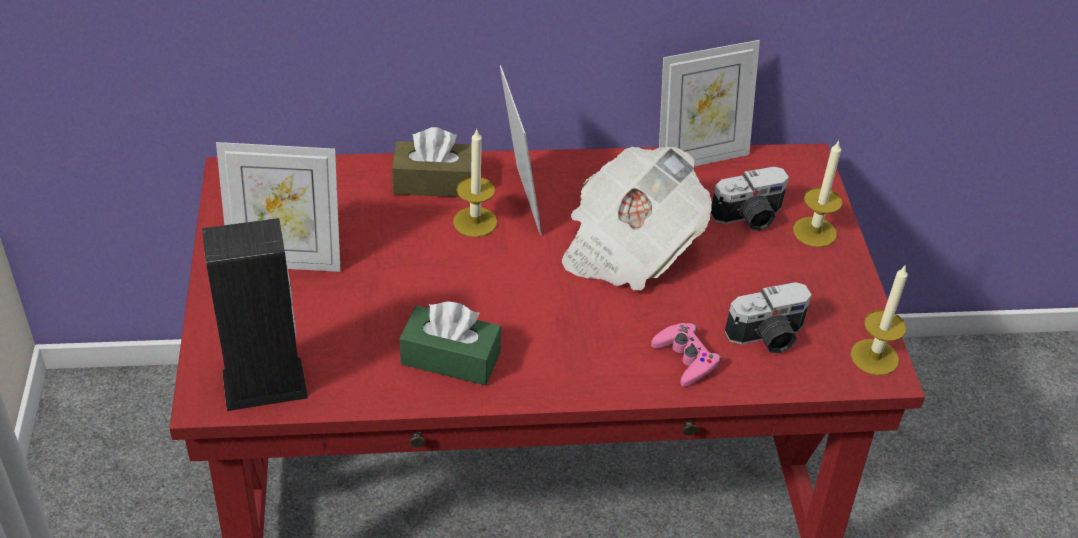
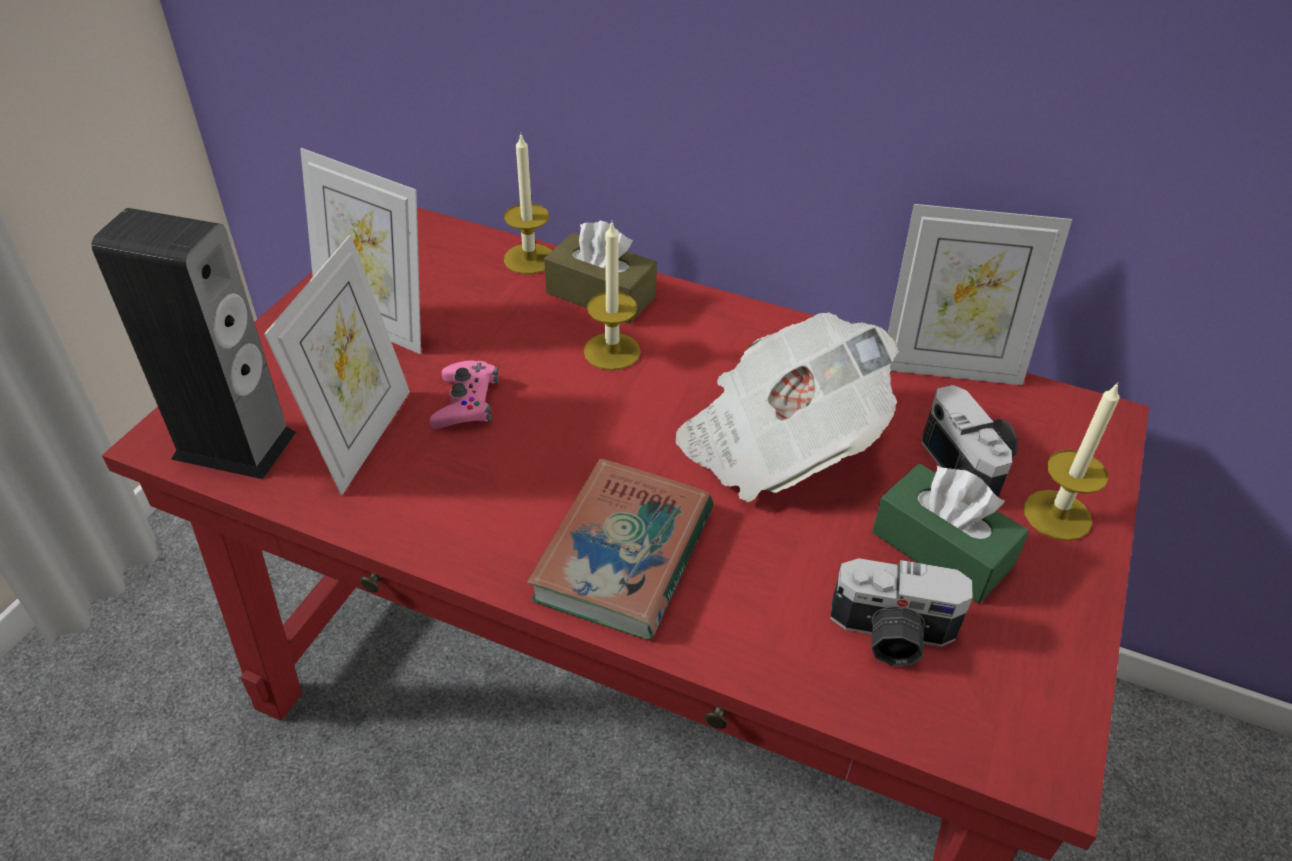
camera: 30 degrees right, 0 degrees up
(450, 358) = (455, 496): green tissue box -> green tissue box (942, 549)
(518, 201) = (680, 345): picture frame -> picture frame (362, 437)
(586, 352) = (624, 555): none -> book
(685, 358) = (750, 617): pink game controller -> pink game controller (466, 402)
(749, 218) = (971, 464): camera -> camera turned 120 degrees counterclockwise
(874, 357) = (1044, 734): candle -> candle (529, 259)

